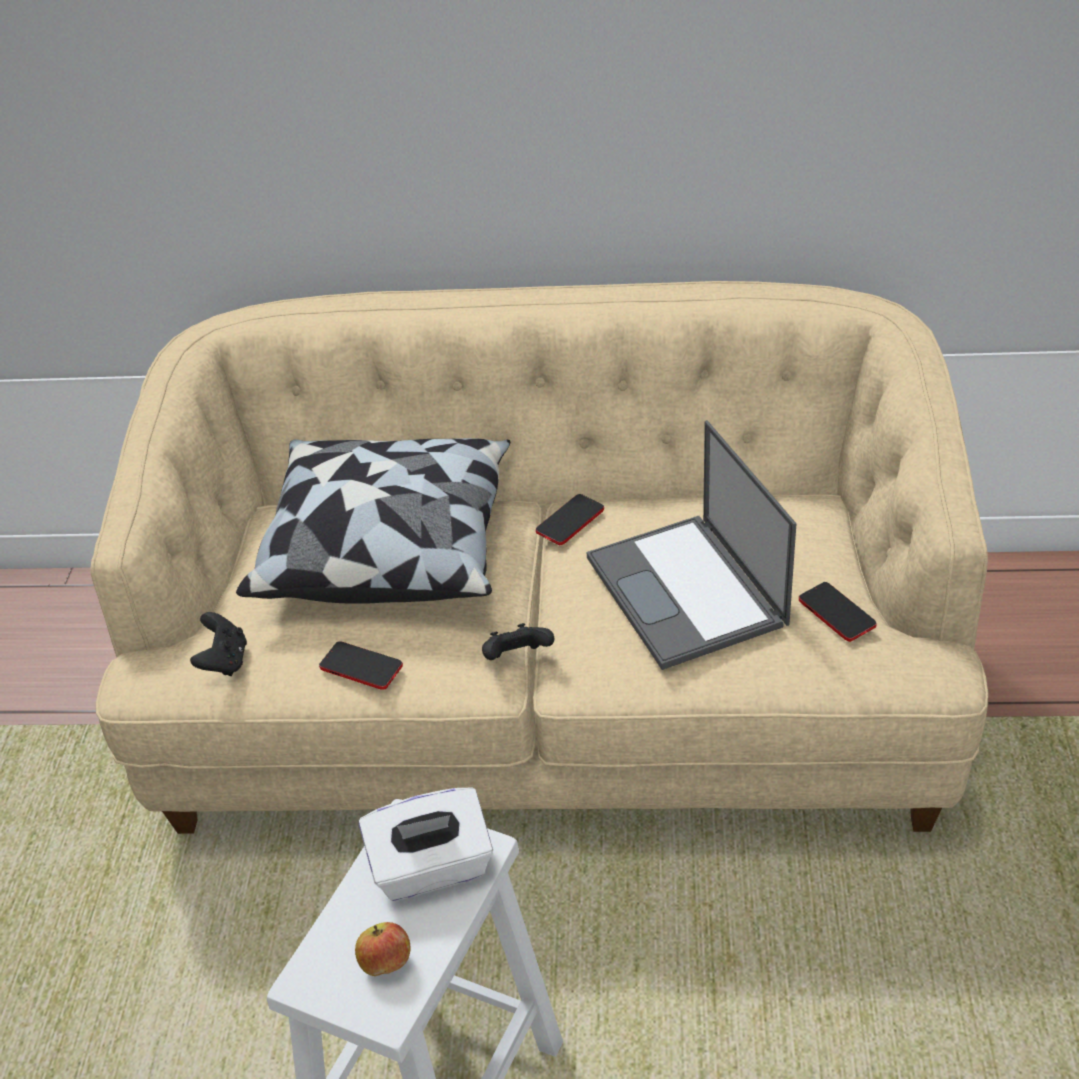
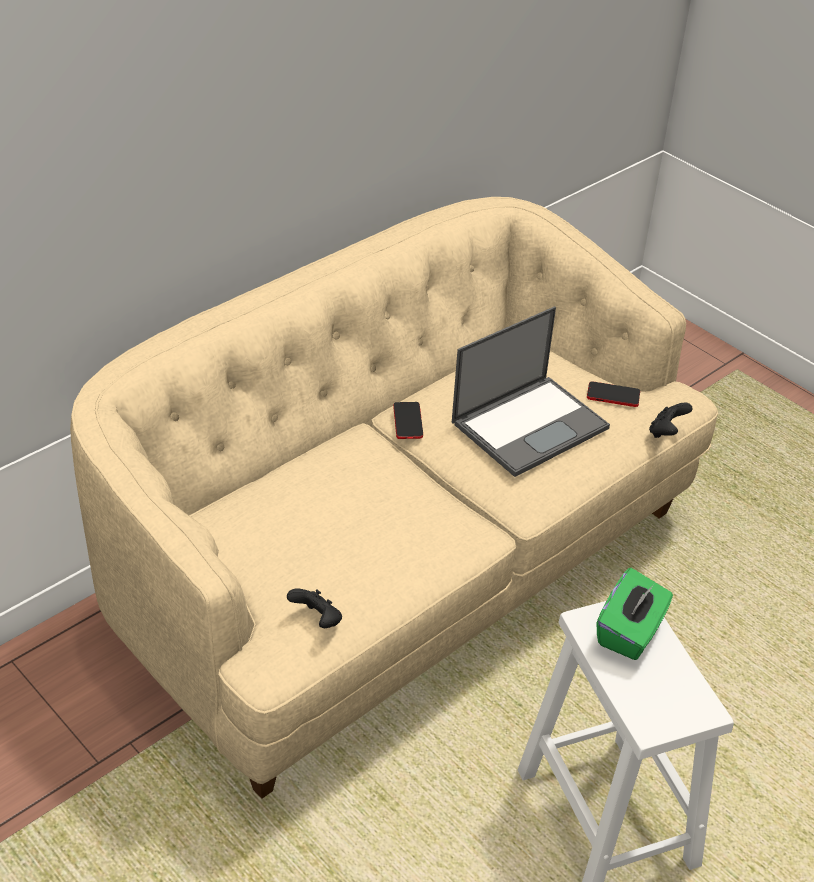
camera: 50 degrees left, 0 degrees up
(361, 667) = (408, 570): phone -> none
(386, 963) = (673, 690): apple -> none
(387, 547) = (321, 495): pillow -> none
(432, 869) = (630, 632): white tissue box -> green tissue box
(517, 658) = (483, 514): black game controller -> black game controller (666, 432)
(687, 592) = (530, 424): laptop -> laptop turned 60 degrees counterclockwise

